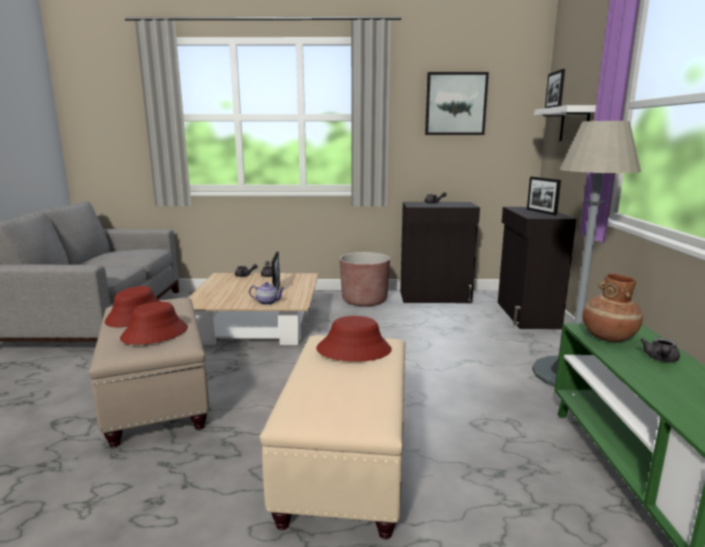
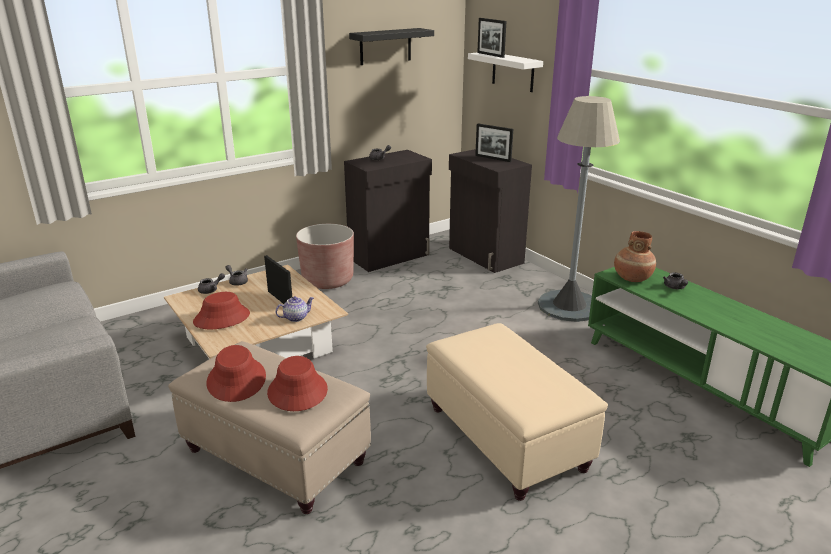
camera: 35 degrees left, 10 degrees up
(354, 350) = (486, 345): red hat -> red hat (222, 318)
(455, 104) = (385, 46): picture -> black shelf

